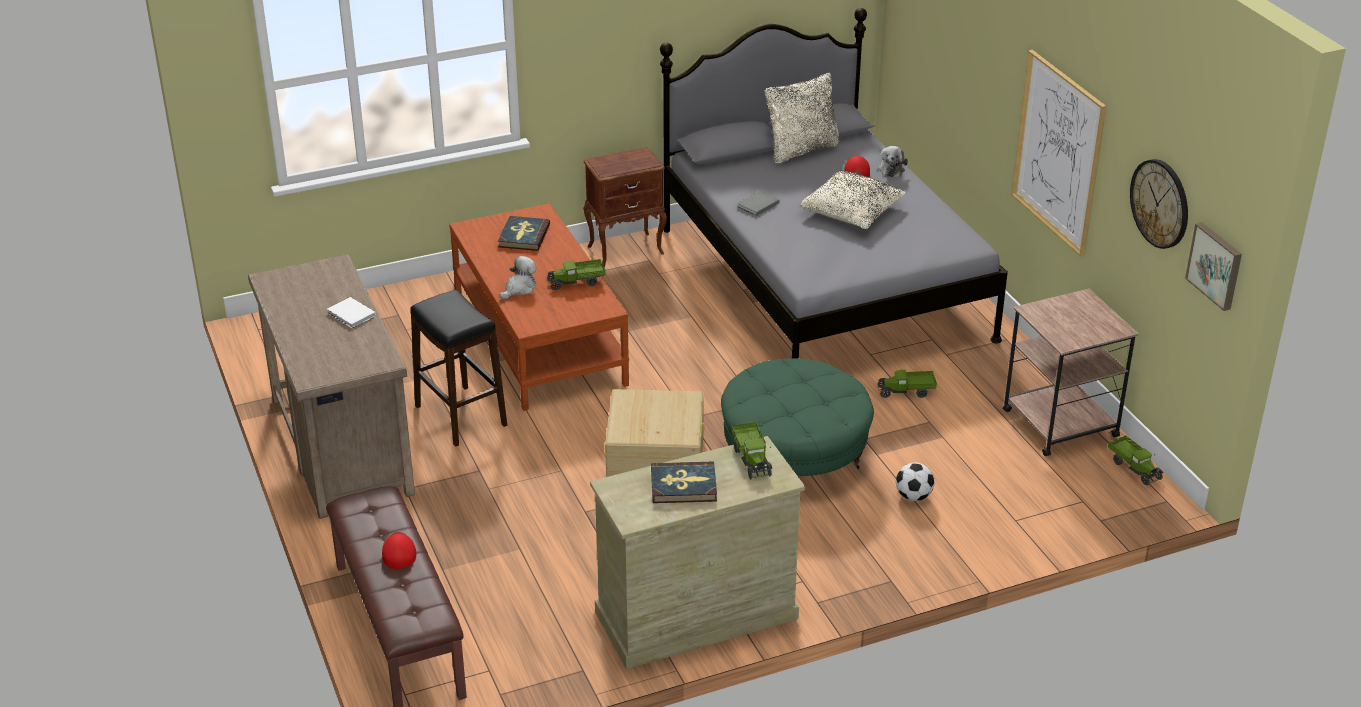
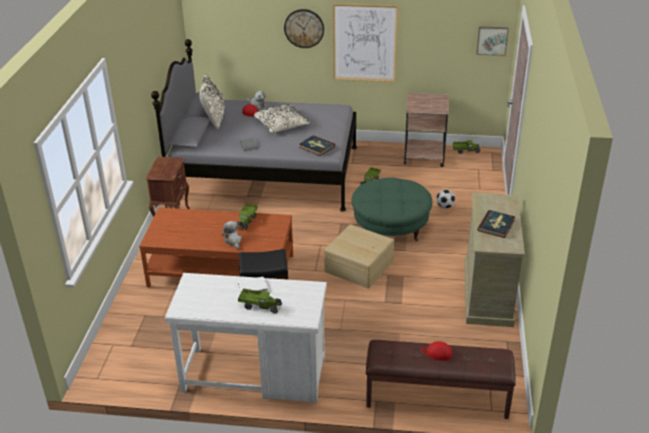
camera: 60 degrees left, 0 degrees up
(340, 445) = (253, 375): brown desk -> white desk
(523, 236) = (182, 225): book -> book (316, 147)
(752, 459) = (488, 201): toy truck -> toy truck (260, 306)
(1160, 203) = (448, 31): wall clock -> wall clock (304, 28)

